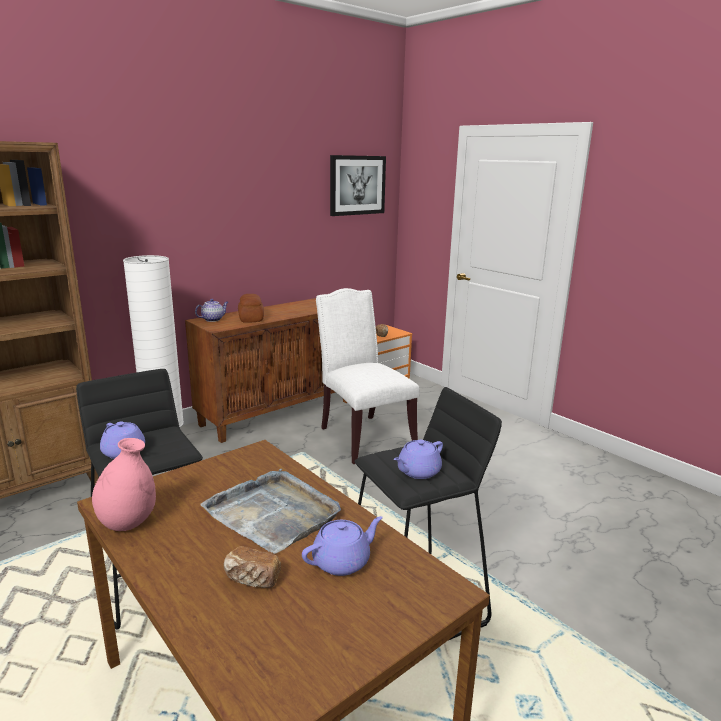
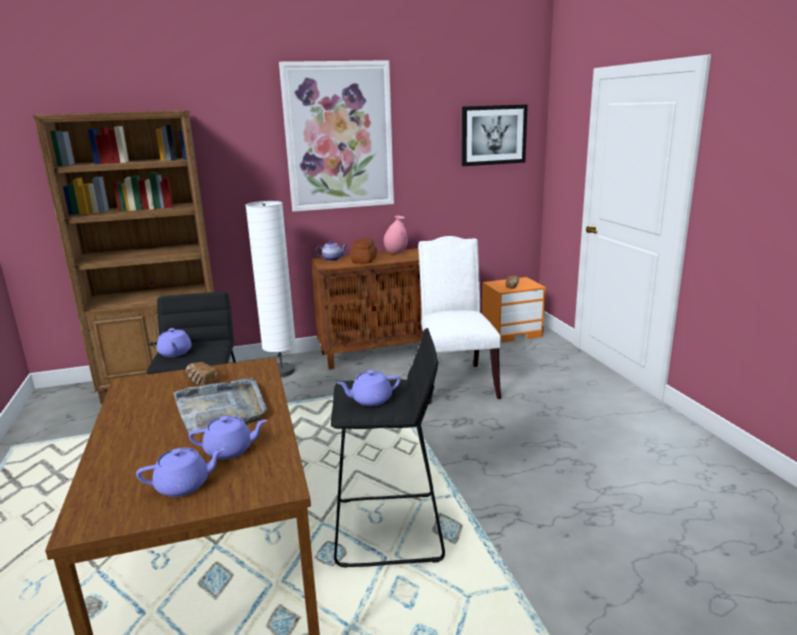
camera: 25 degrees right, 0 degrees up
(128, 523) = (125, 398): pink vase -> pink vase (396, 253)
(212, 182) = (339, 137): none -> picture
(252, 579) = (159, 448): bread -> bread (202, 382)
(338, 619) = (184, 485): none -> purple teapot

